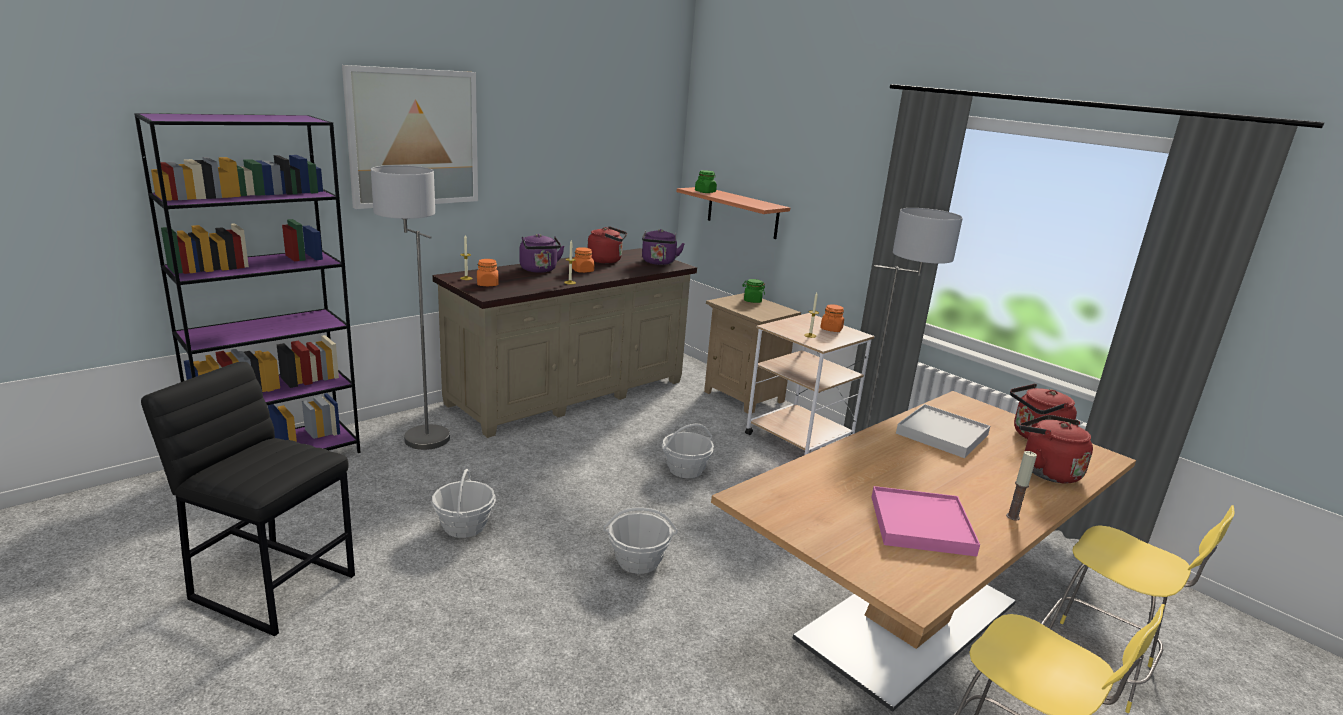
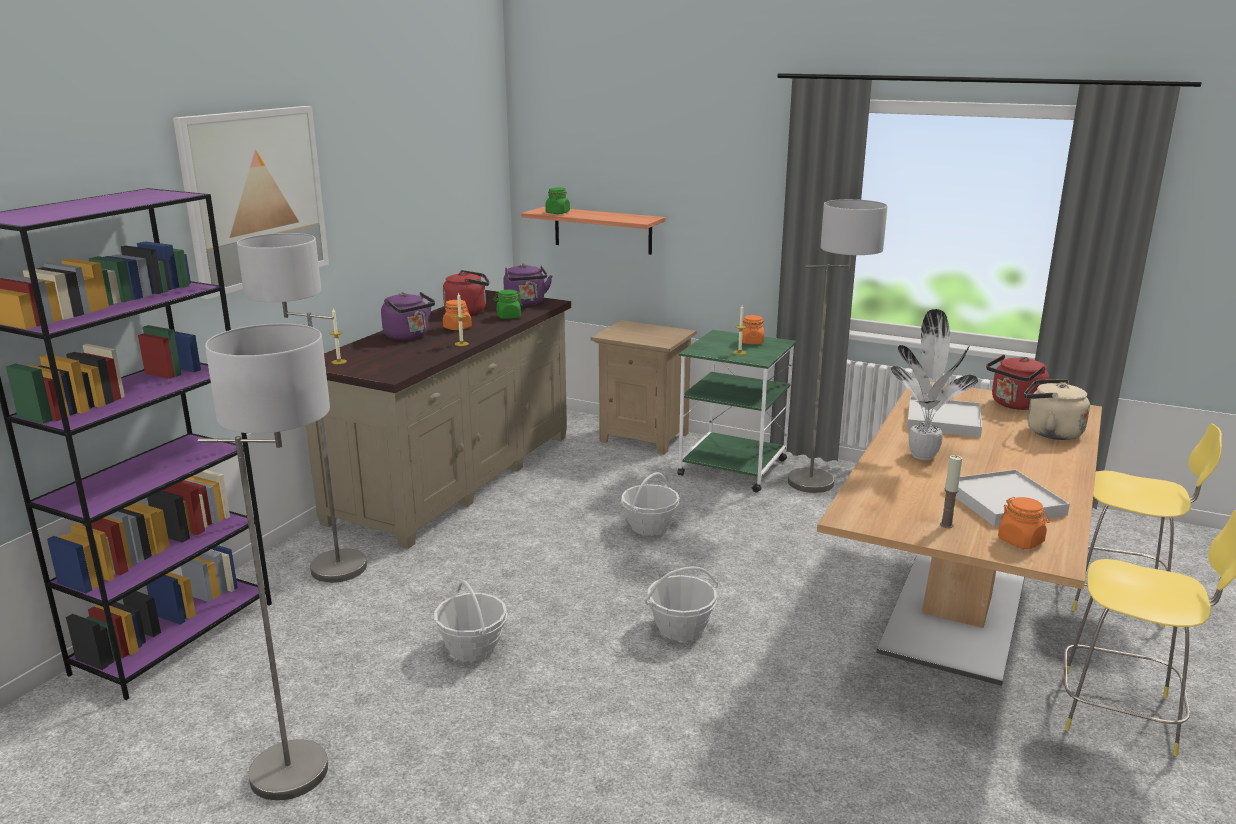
camera: 20 degrees left, 0 degrees up
(271, 585) = (312, 773): black chair -> grey floor lamp
(487, 284) = (373, 364): orange jar -> orange jar (1021, 541)
(752, 301) = (637, 328): green jar -> green jar (508, 317)
(800, 440) = (734, 468): beige cart -> green cart
(886, 460) = (923, 454): none -> potted plant
(921, 525) = (1004, 502): pink tray -> white tray
(1012, 517) = (1061, 476): candle -> candle (946, 525)
(1046, 471) = (1049, 432): red kettle -> beige kettle

